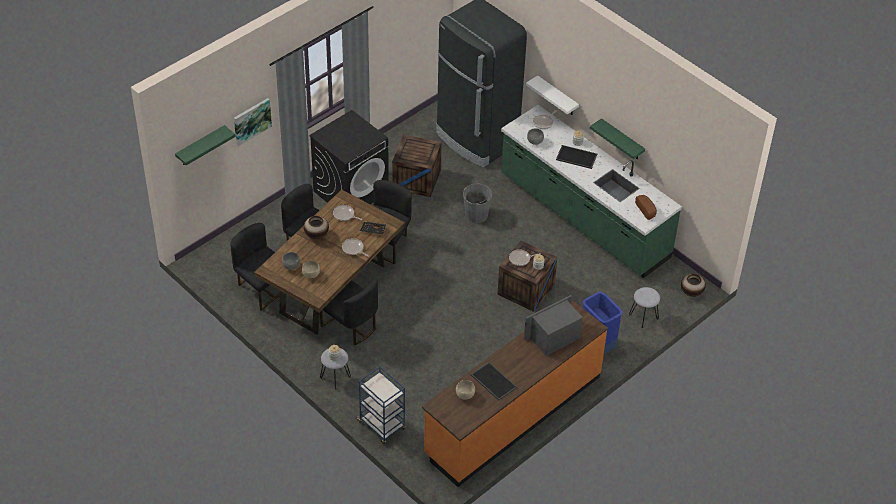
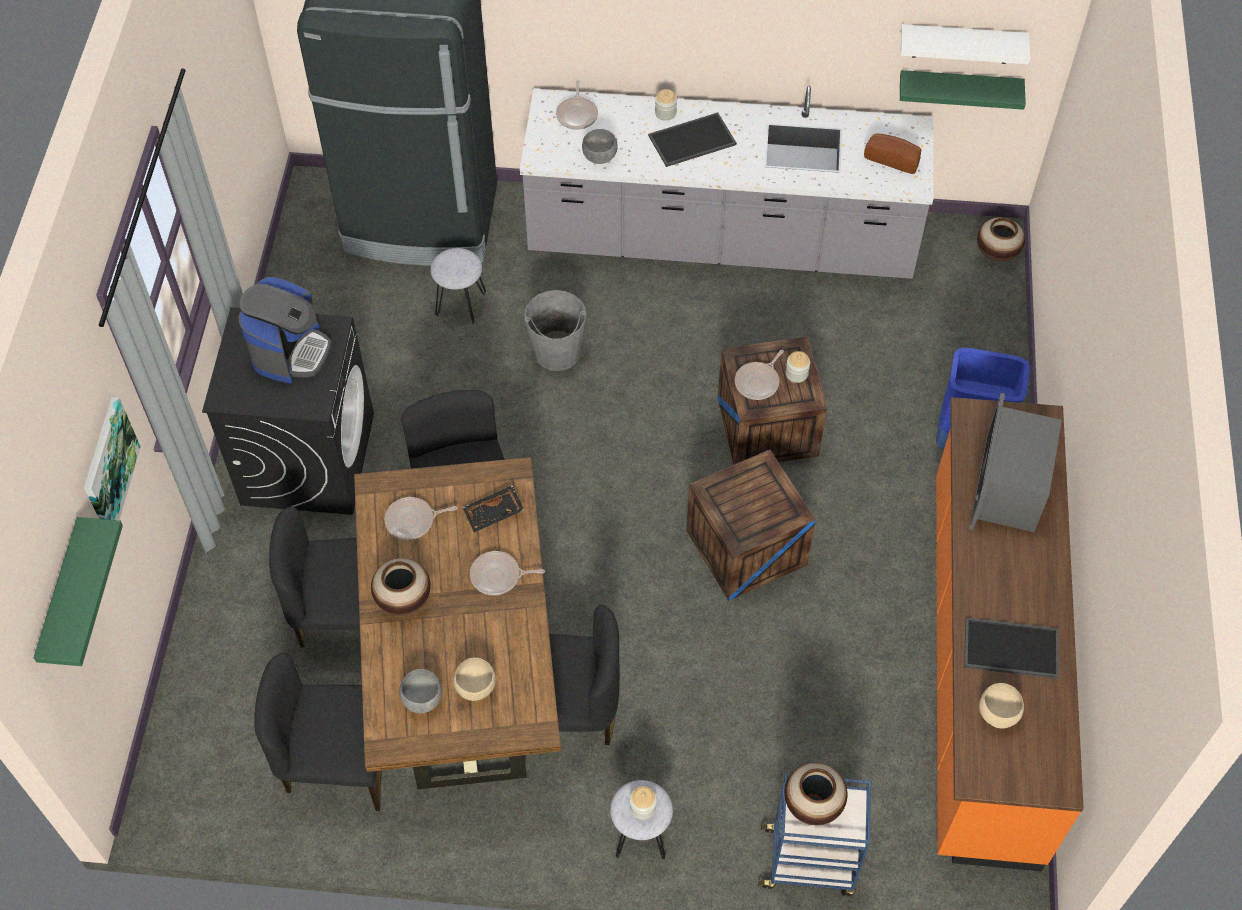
camera: 40 degrees left, 10 degrees up
(356, 135) = (290, 351): none -> coffee machine
(381, 383) = (812, 804): none -> vase
(416, 179) = (397, 357): crate -> crate (746, 547)
(557, 96) = (578, 51): white shelf -> white shelf (962, 44)
(583, 217) = (721, 240): green counter -> grey counter
(622, 140) = (762, 61): green shelf -> green shelf (959, 89)
(643, 316) = (977, 342): grey stool -> grey stool (461, 304)

